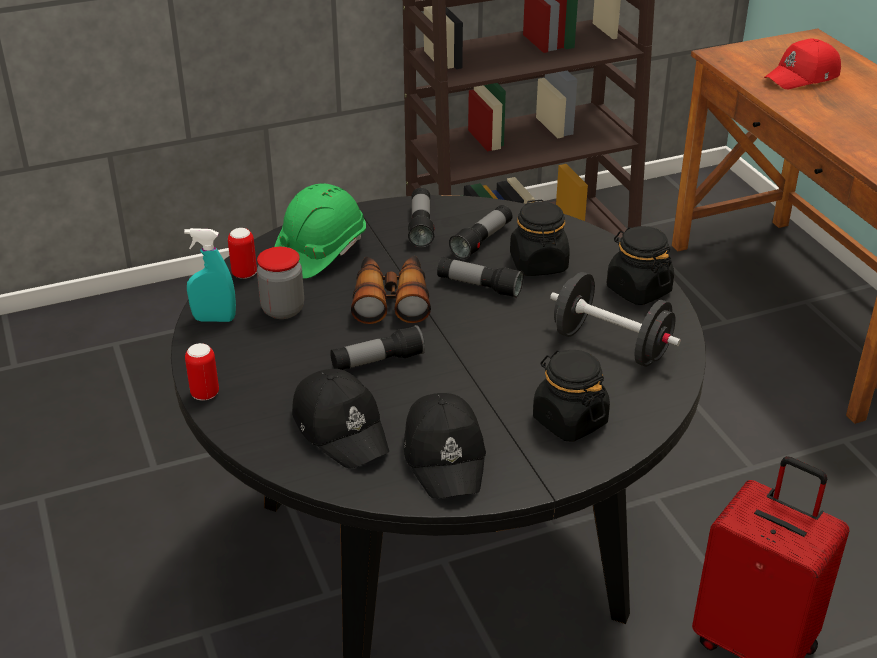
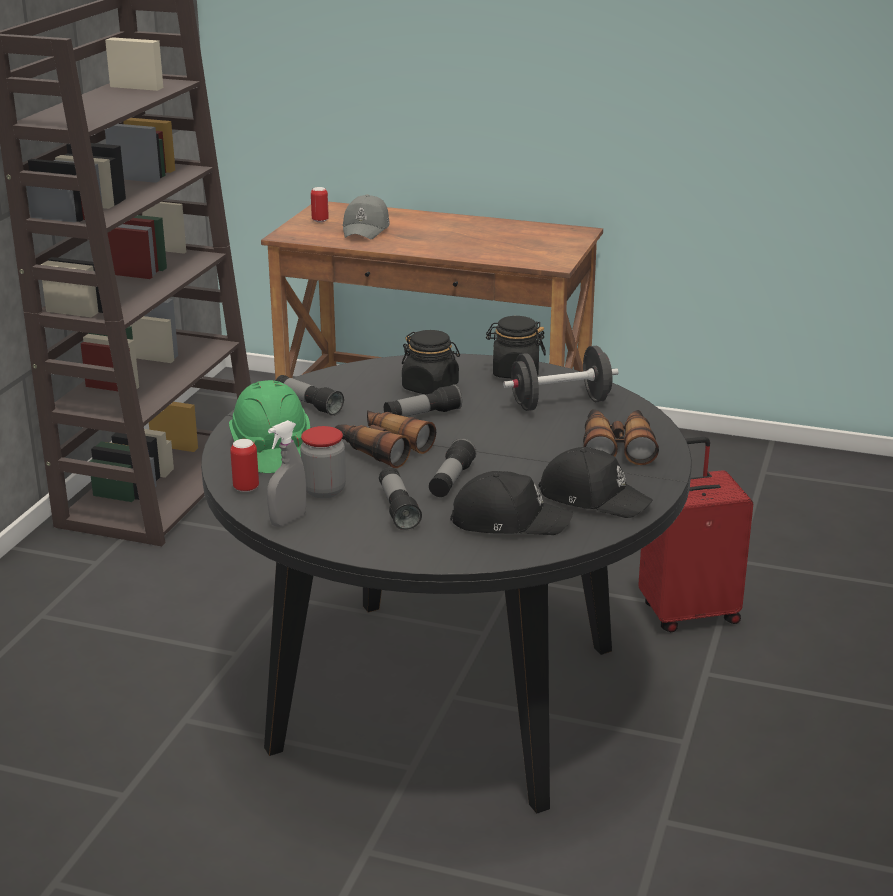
camera: 50 degrees left, 10 degrees down
(205, 394) = (383, 556): can -> can (320, 220)
(214, 319) = (288, 520): turquoise spray bottle -> grey spray bottle
(482, 241) = (368, 393): flashlight -> flashlight (398, 509)
(569, 420) = (617, 446): black jar -> binoculars
(803, 77) = (366, 229): red cap -> grey cap

